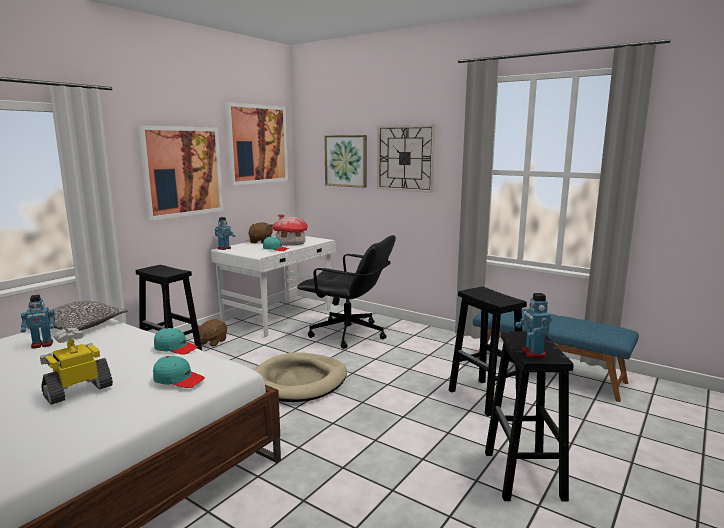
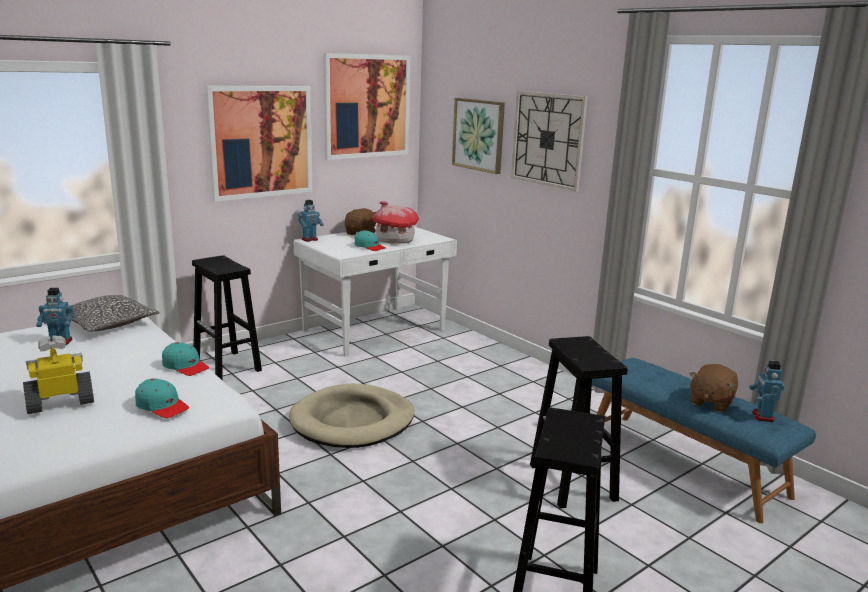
camera: 15 degrees right, 5 degrees up
(212, 342) = (280, 354): brown plush toy -> brown plush toy (710, 402)
(348, 334) = (448, 368): black office chair -> none
(532, 353) = (558, 444): toy robot -> toy robot (762, 416)

